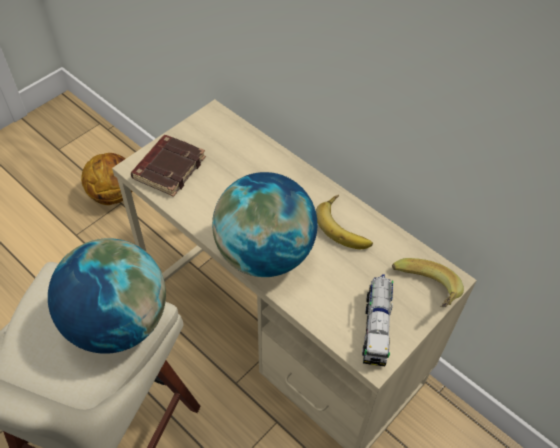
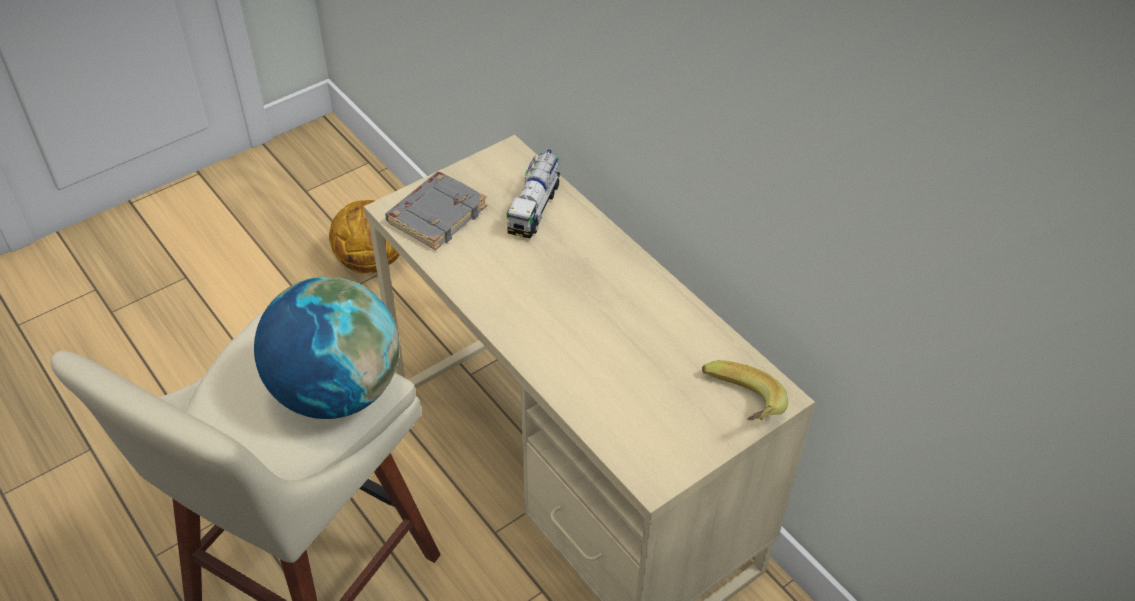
camera: 10 degrees right, 5 degrees down
(169, 168) = (436, 214): brown book -> grey book
(265, 254) = (539, 335): globe -> none
(346, 226) = (654, 313): banana -> none
(376, 327) = (664, 441): toy truck -> toy truck (534, 207)

